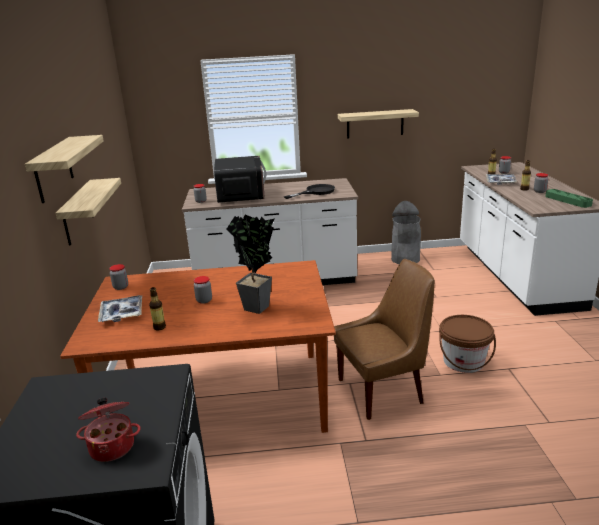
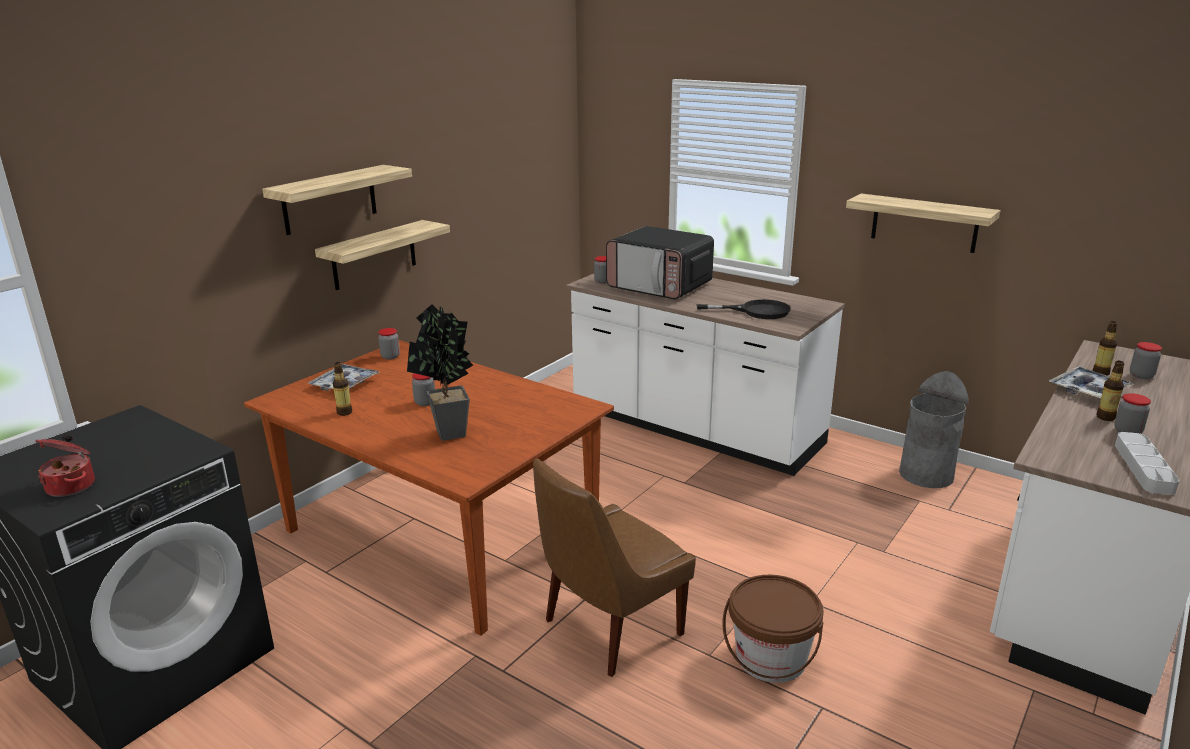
camera: 40 degrees right, 0 degrees up
(240, 195) = (660, 286): microwave -> microwave turned 90 degrees clockwise
(383, 390) = (609, 629): brown chair -> brown chair turned 120 degrees clockwise
(567, 201) = (1143, 467): green tray -> grey tray

